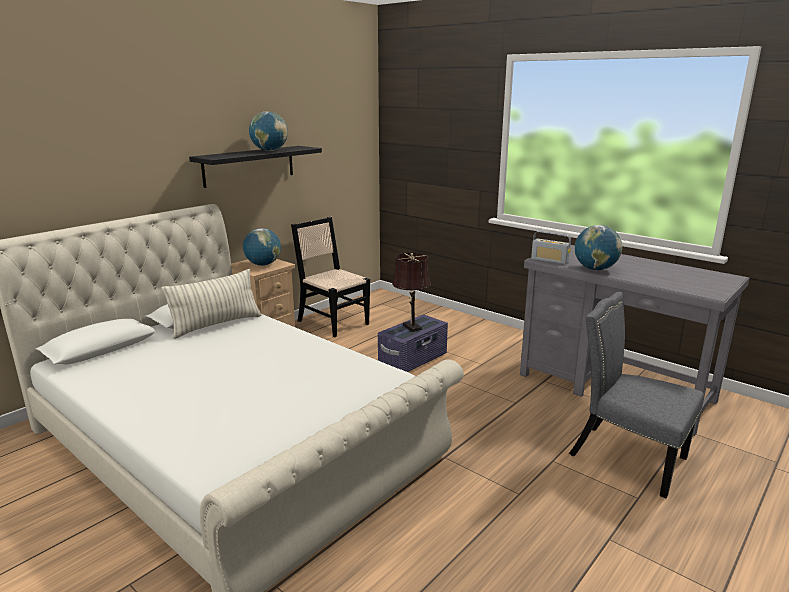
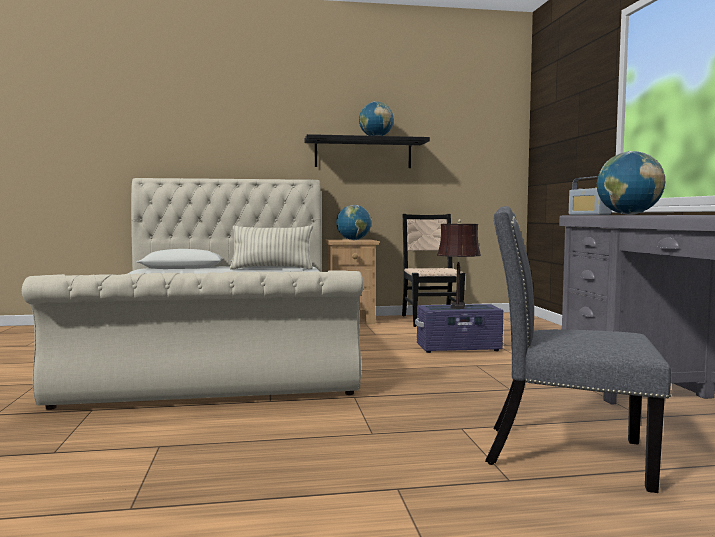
camera: 40 degrees right, 15 degrees down
(629, 459) = (569, 455): grey chair -> grey chair turned 60 degrees counterclockwise

